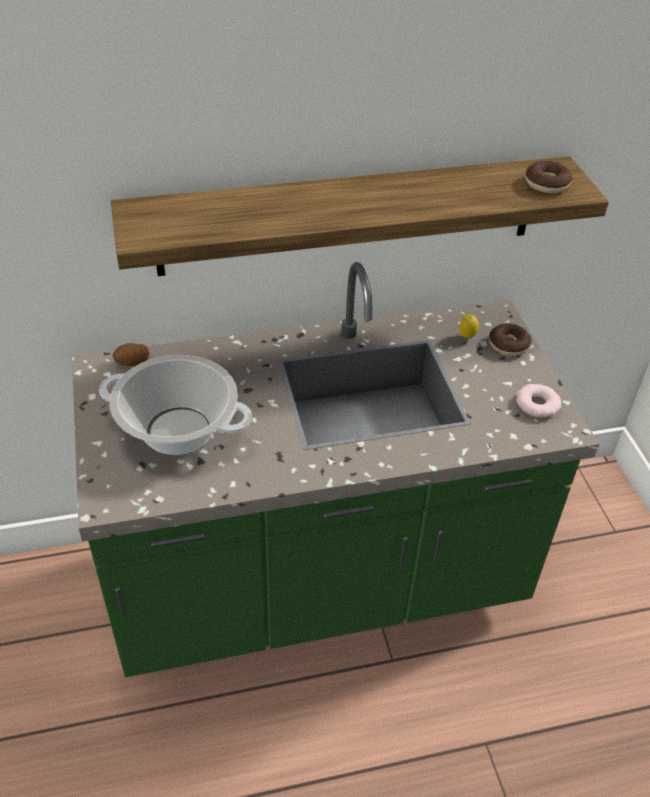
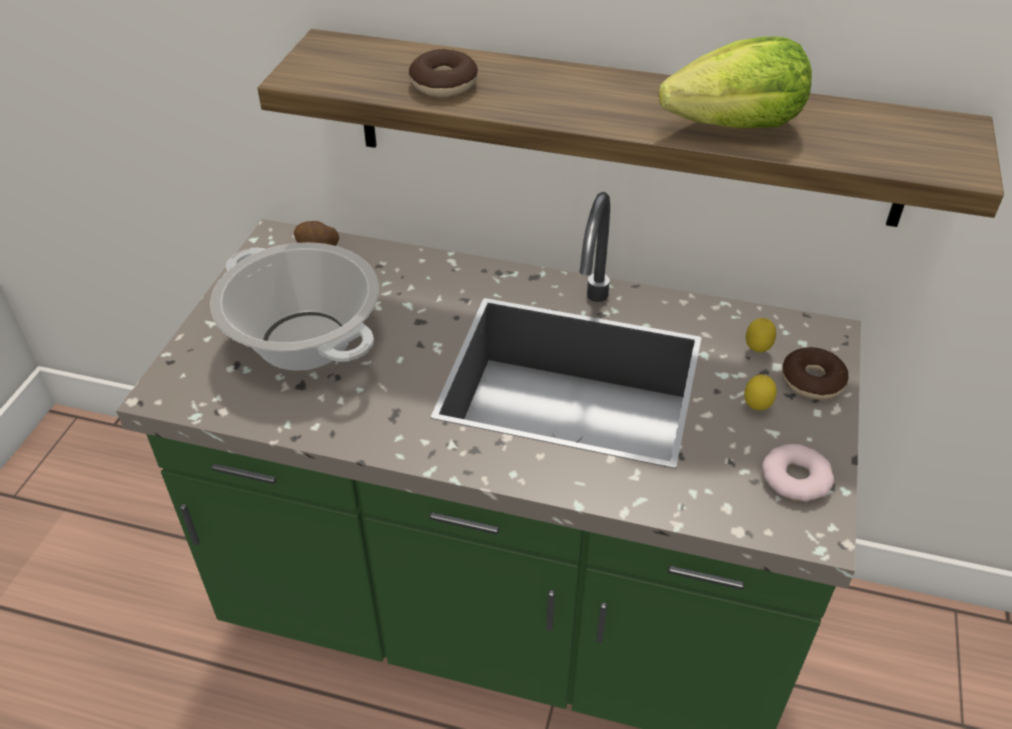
camera: 30 degrees right, 0 degrees up
(445, 199) = (736, 127): none -> lettuce
(489, 372) = (756, 408): none -> lemon
(546, 184) = (915, 145): donut -> donut (443, 84)

